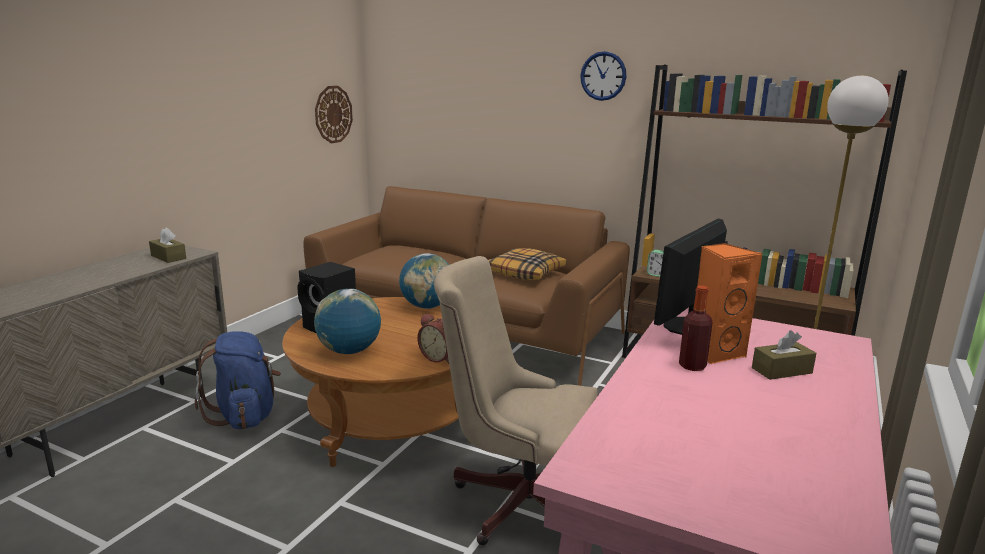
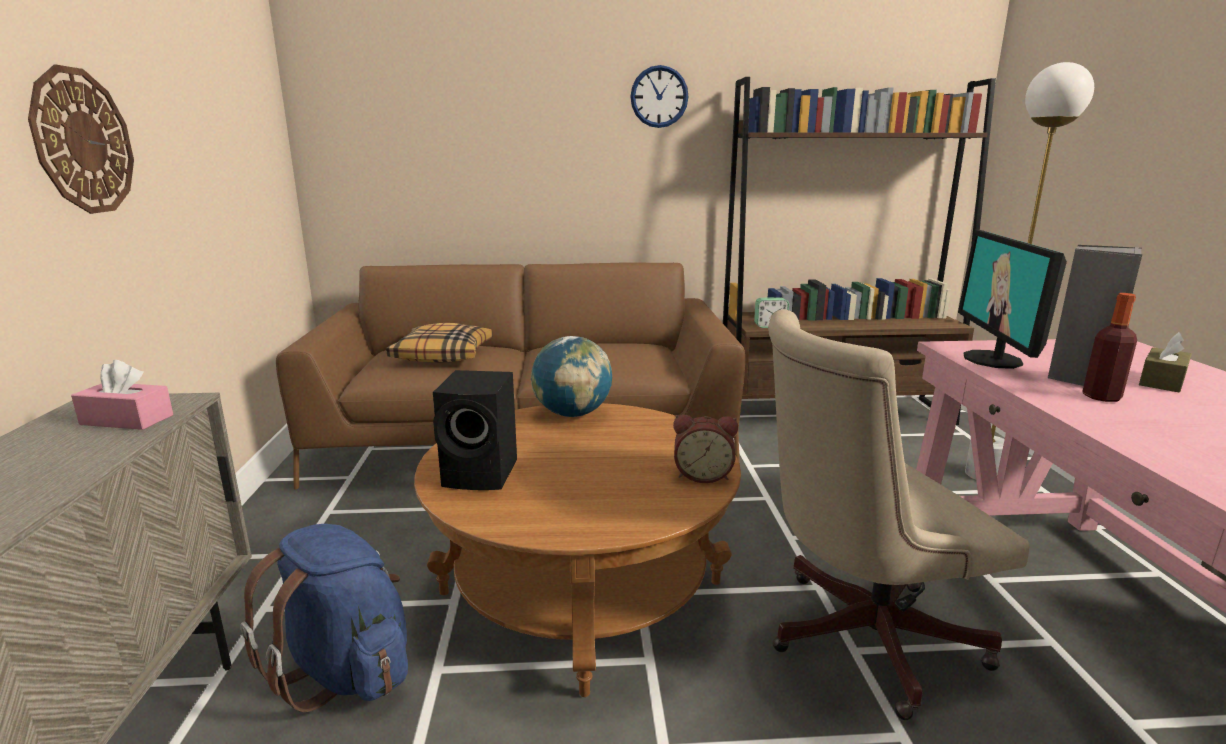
camera: 30 degrees left, 0 degrees up
(168, 257) = (127, 420): brown tissue box -> pink tissue box
(333, 114) = (262, 161): wall clock -> wall clock (83, 141)
(349, 351) = (571, 503): globe -> none
(525, 273) = (623, 350): pillow -> pillow (443, 355)
(715, 352) = (1079, 378): orange speaker -> grey speaker

